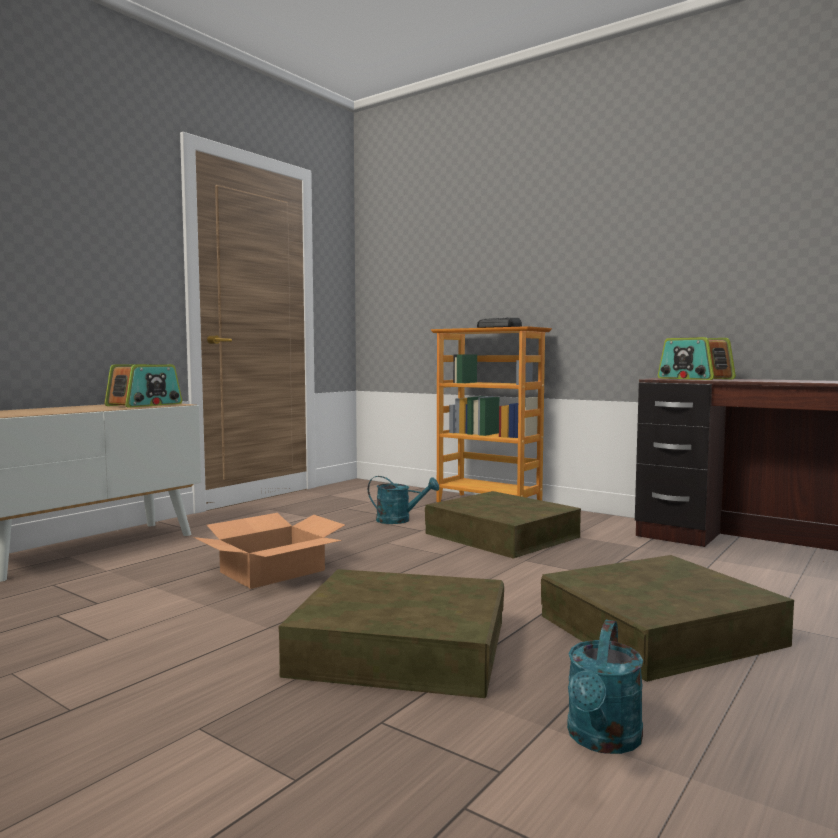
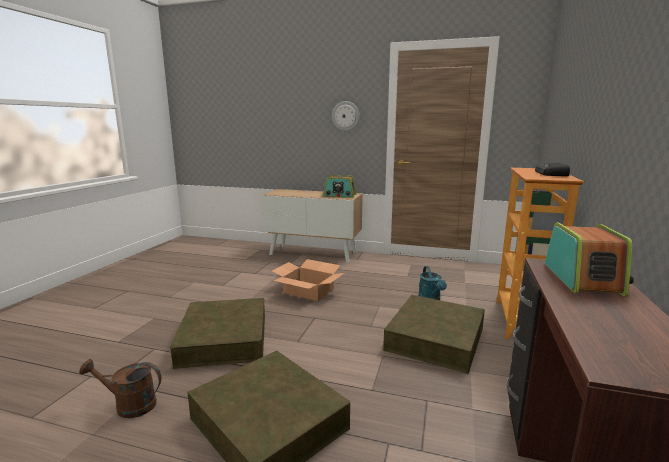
camera: 70 degrees right, 10 degrees up
(110, 247) = (345, 116): none -> wall clock
(602, 740) = (129, 405): turquoise watering can -> brown watering can
(694, 378) = (583, 279): radio -> radio turned 150 degrees clockwise

